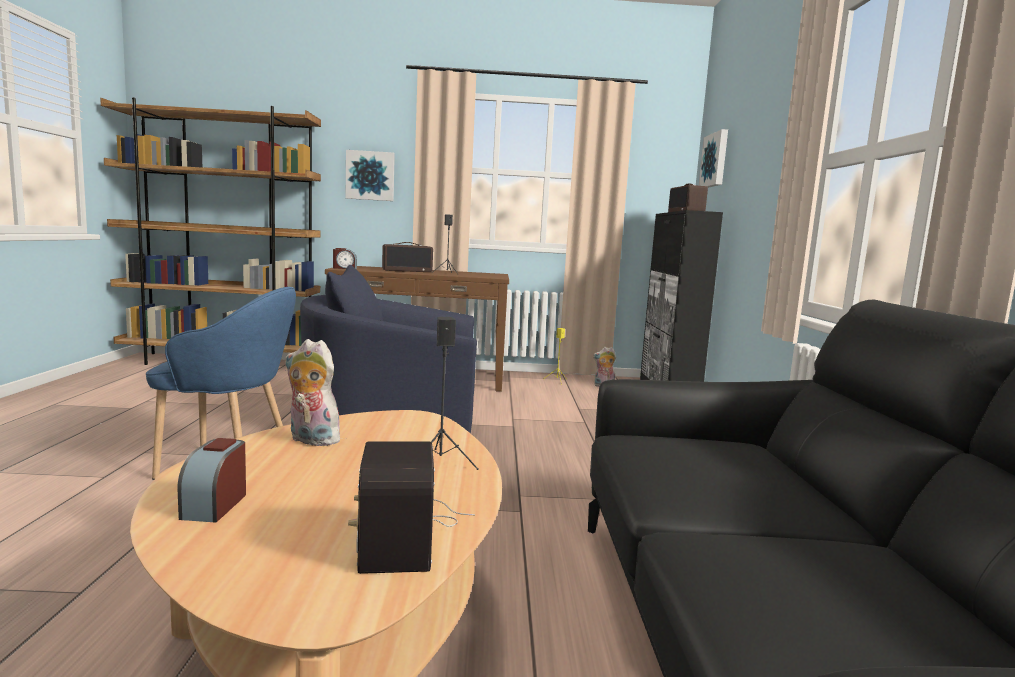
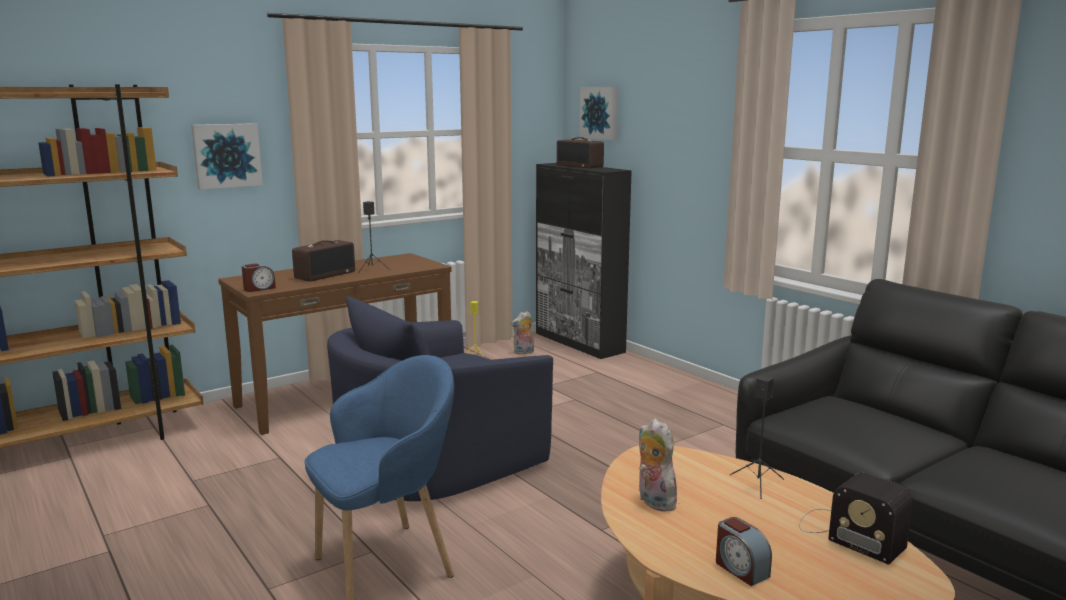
camera: 35 degrees left, 5 degrees up
(310, 440) = (653, 501): plush toy -> plush toy turned 75 degrees clockwise

